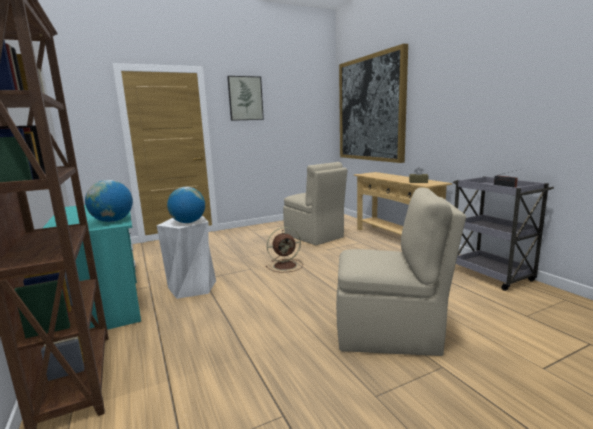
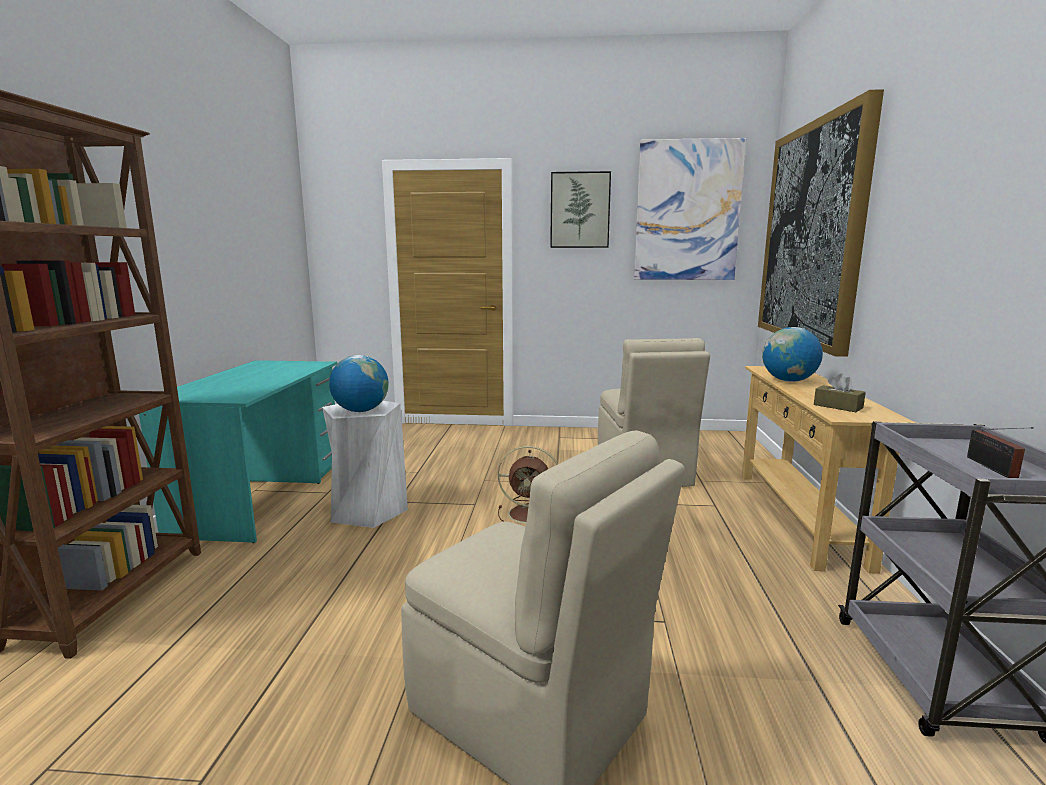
camera: 30 degrees right, 0 degrees up
(112, 221) = (244, 392): globe -> globe (788, 381)
(300, 99) = (687, 211): none -> picture

